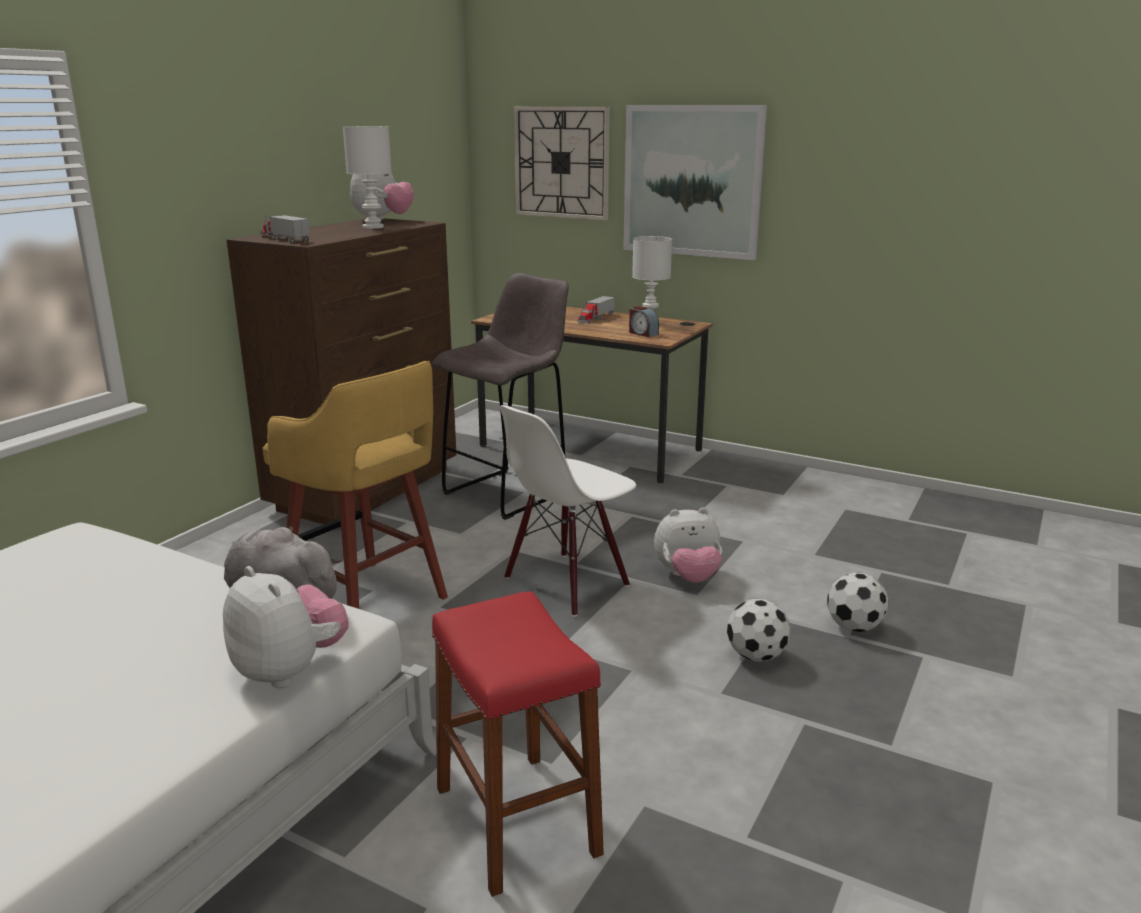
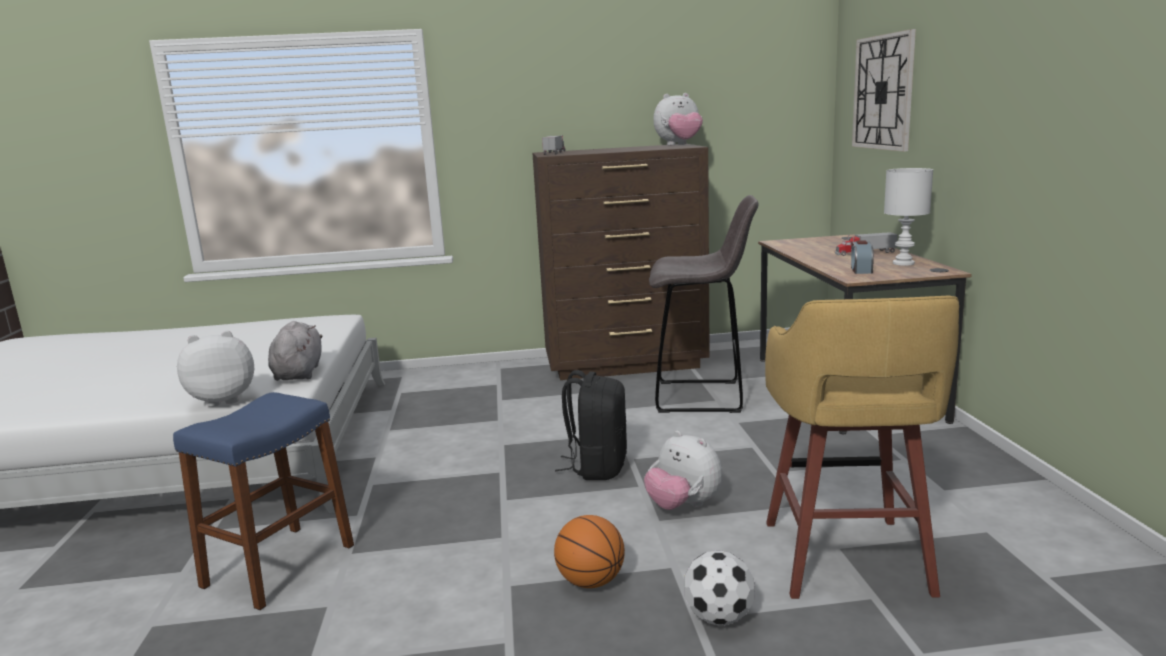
camera: 55 degrees right, 5 degrees down
(290, 671) = (223, 400): plush toy -> plush toy turned 120 degrees counterclockwise
(367, 603) = (479, 425): yellow stool -> yellow stool (846, 561)
(374, 227) = (644, 148): white table lamp -> none
(516, 820) = (279, 565): red stool -> blue stool
(566, 583) = (597, 467): white chair -> black backpack
(692, 181) = (968, 105): picture -> none
(755, 655) = (591, 581): football -> basketball

